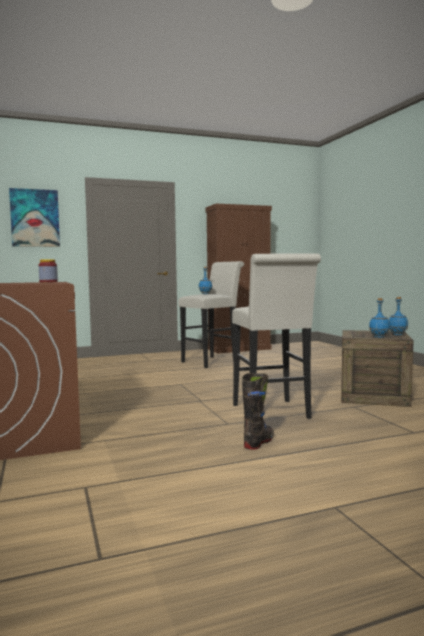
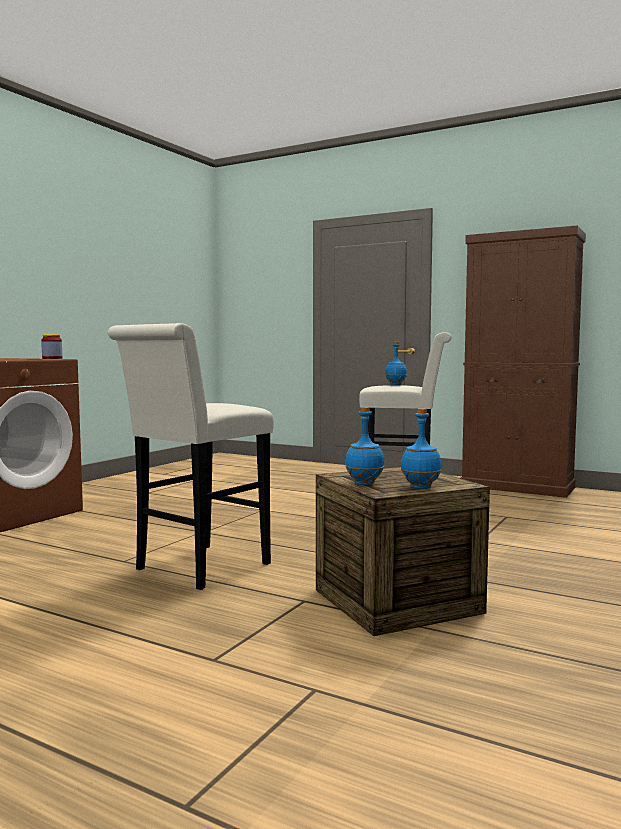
camera: 50 degrees right, 0 degrees up
(35, 218) = (259, 280): picture -> none
(259, 442) = (63, 587): black boot -> none

